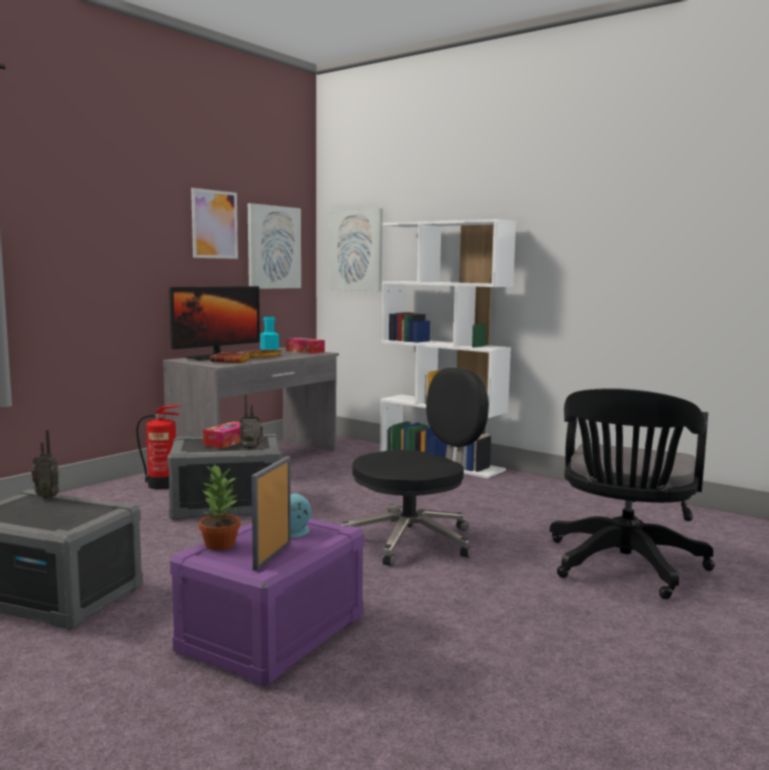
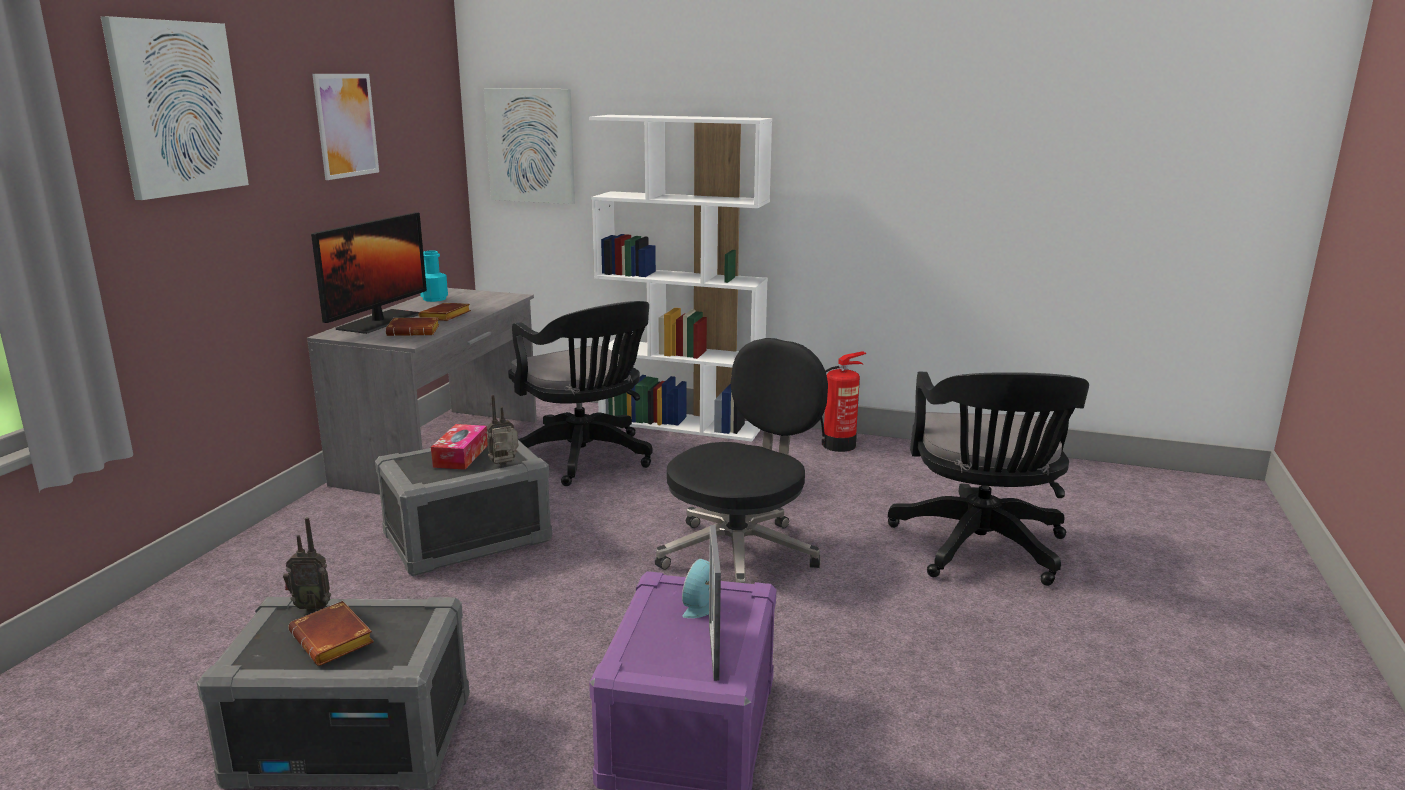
camera: 20 degrees left, 10 degrees up
(41, 513) = (335, 640): none -> brown book
(163, 485) = (348, 517): fire extinguisher -> fire extinguisher (839, 445)
(219, 544) = (633, 646): potted plant -> none
(273, 247) = (418, 147): picture -> picture (177, 108)
(305, 351) = (485, 295): tissue box -> none
(350, 474) = (585, 459): none -> black office chair

